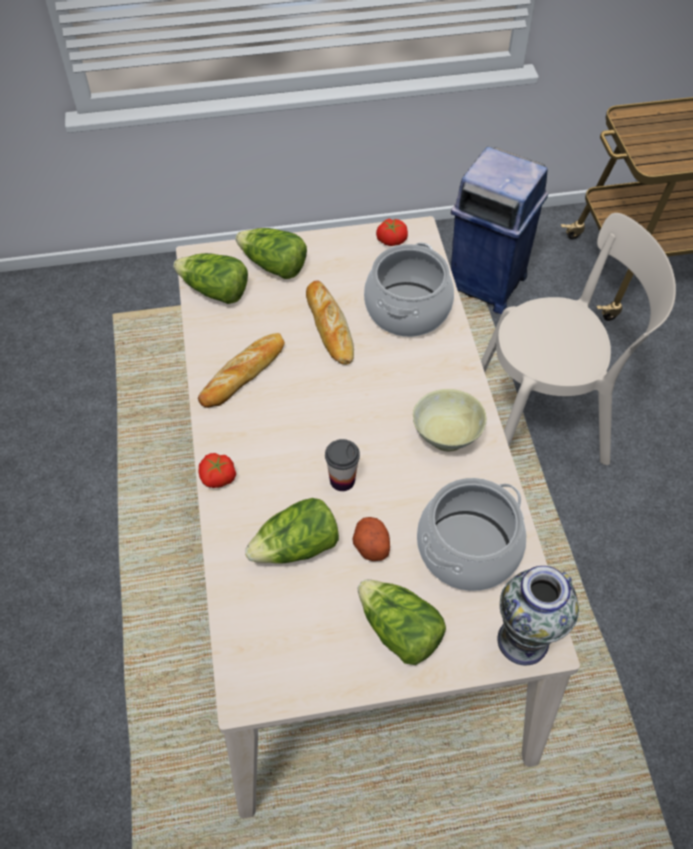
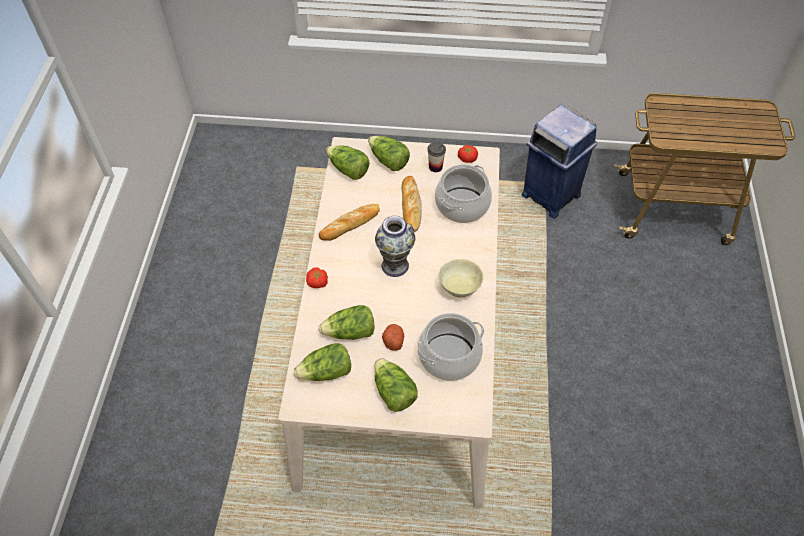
camera: 15 degrees right, 0 degrees up
(277, 624) = (326, 372): none -> lettuce
(342, 480) = (388, 300): cup -> cup (435, 167)
(522, 639) = (463, 414): vase -> vase (395, 265)
(548, 417) = (562, 294): beige chair -> none

